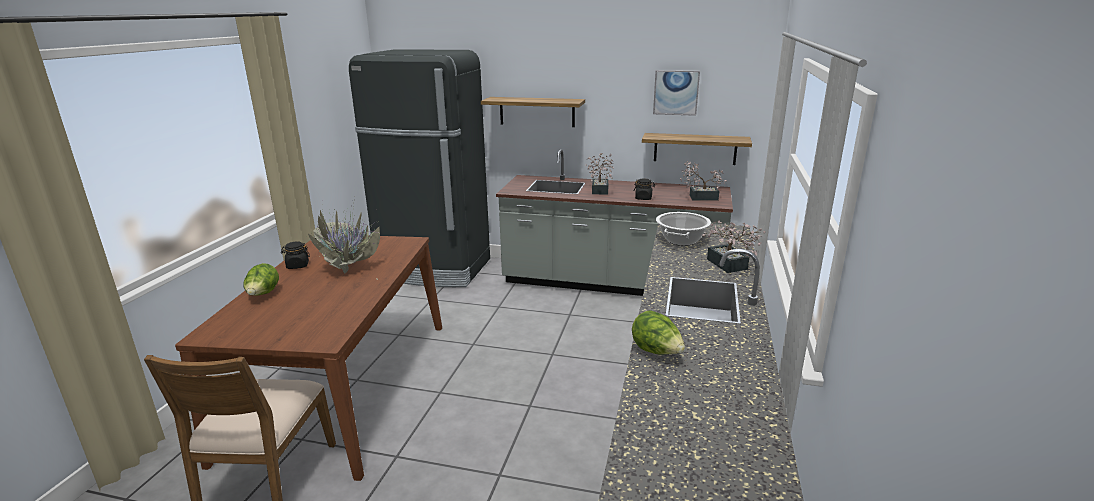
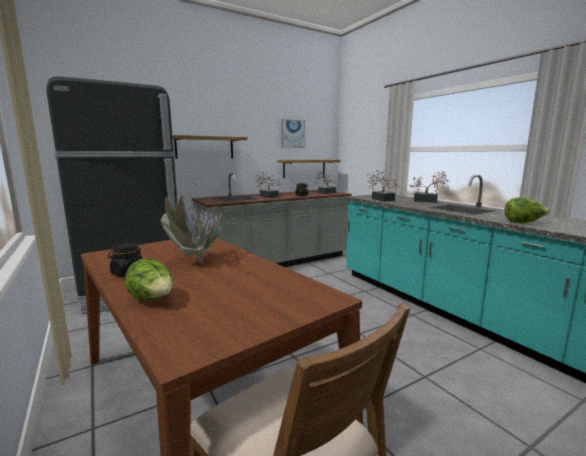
camera: 45 degrees left, 10 degrees down
(681, 240) = (381, 199): cooking pot -> potted plant

